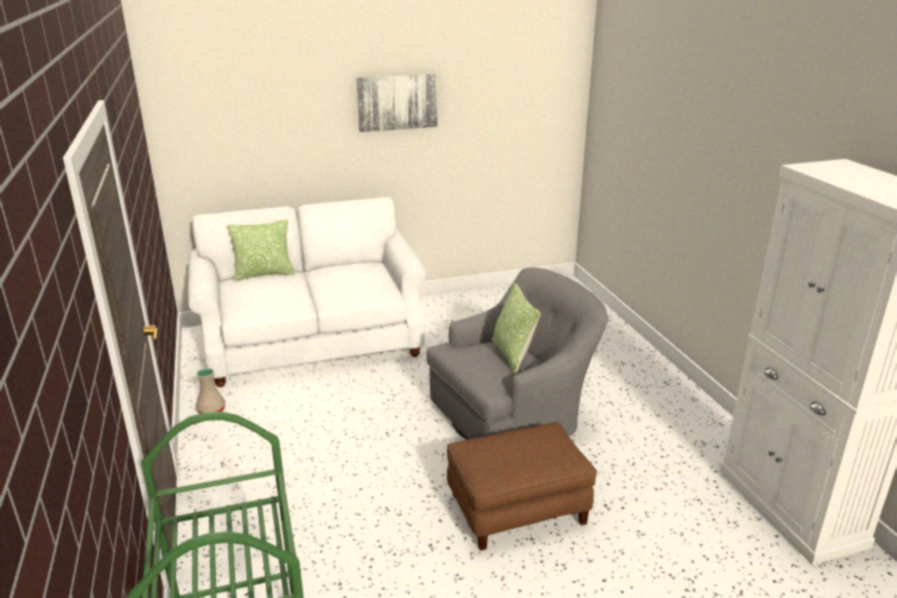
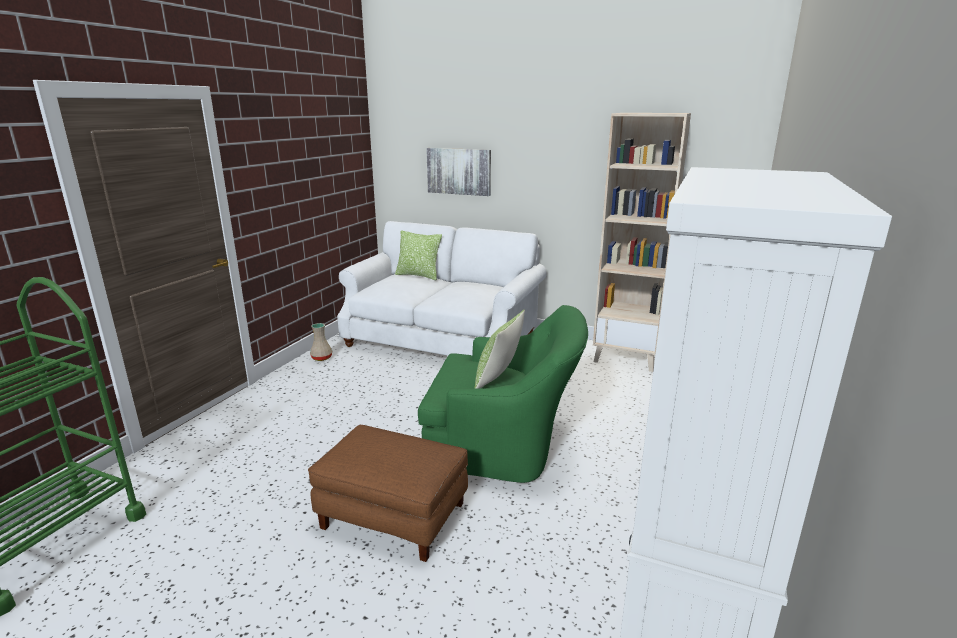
camera: 40 degrees right, 5 degrees down
(397, 102) = (556, 148): picture -> picture (459, 171)
(498, 299) = (627, 357): none -> beige bookcase
(514, 414) = (504, 445): grey armchair -> green armchair

